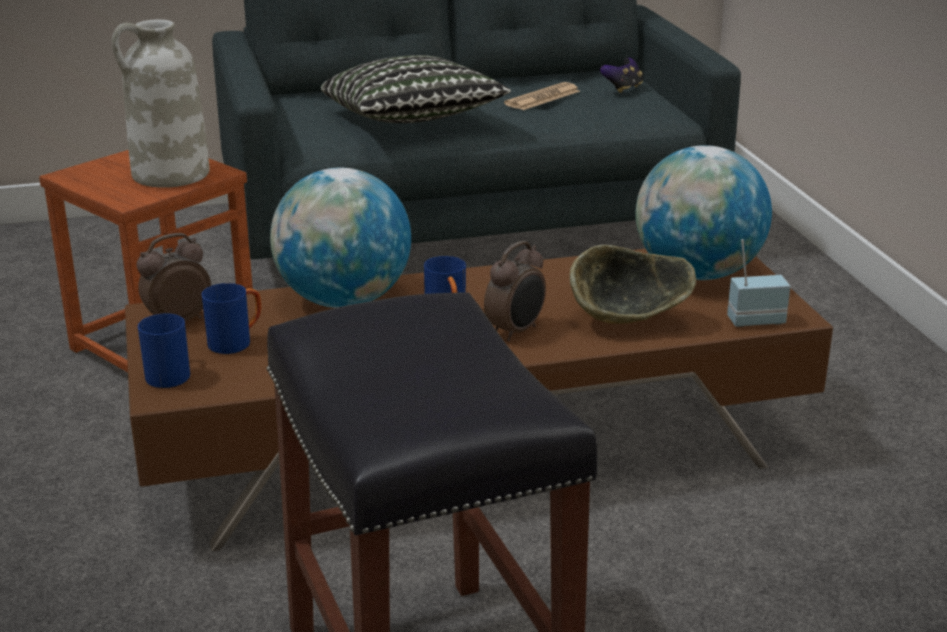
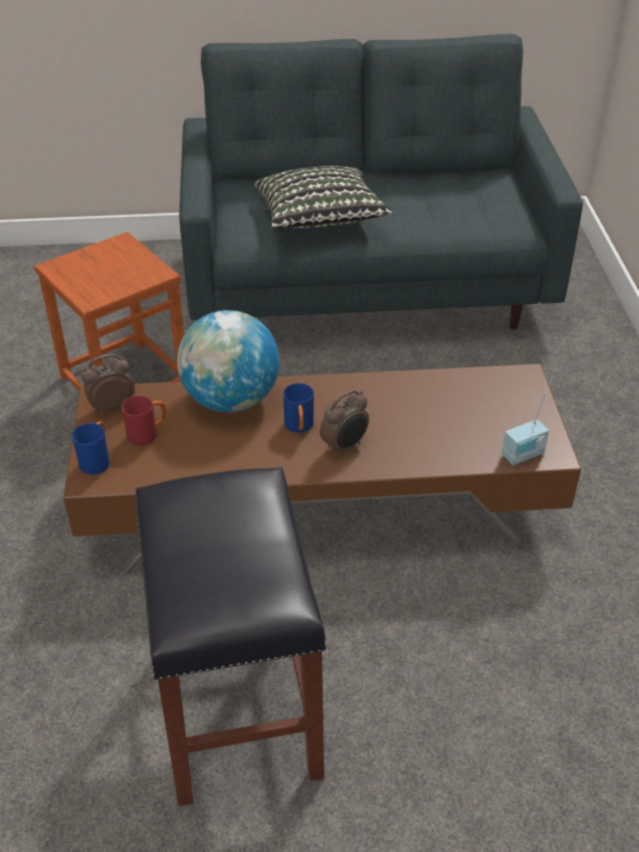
camera: 10 degrees right, 15 degrees up
(170, 175) = (125, 274): white vase -> none
(236, 342) = (147, 434): blue mug -> red mug
(542, 98) = (428, 201): newspaper -> none
(623, 88) = (495, 194): game controller -> none
(627, 322) = (428, 446): bowl -> none
(697, 274) = (497, 400): globe -> none
(755, 320) = (523, 456): radio -> radio turned 150 degrees clockwise

